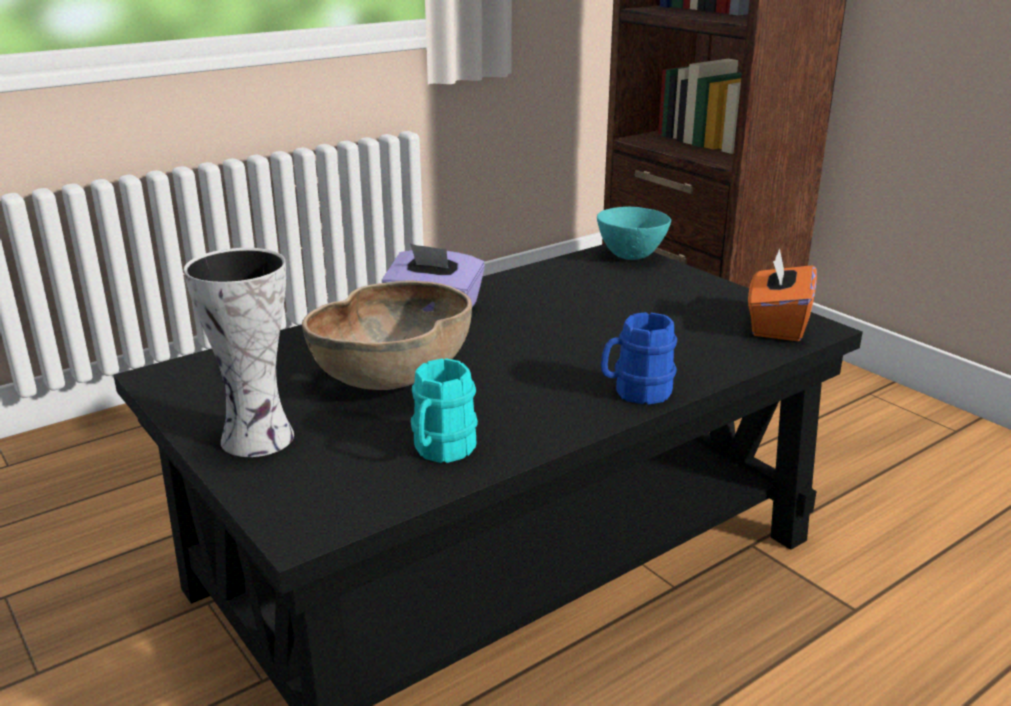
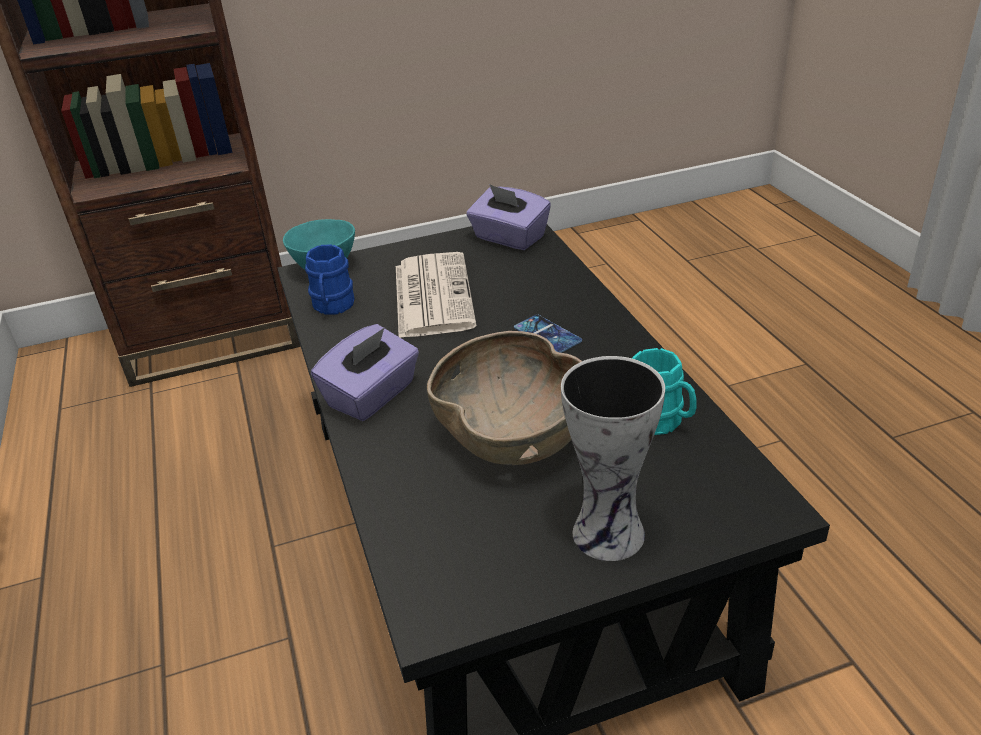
camera: 70 degrees left, 10 degrees up
(580, 371) = (547, 334): none -> phone
(619, 306) = (432, 295): none -> newspaper
(635, 392) = (593, 316): blue mug -> blue mug (332, 307)
(777, 325) = (509, 238): orange tissue box -> purple tissue box

